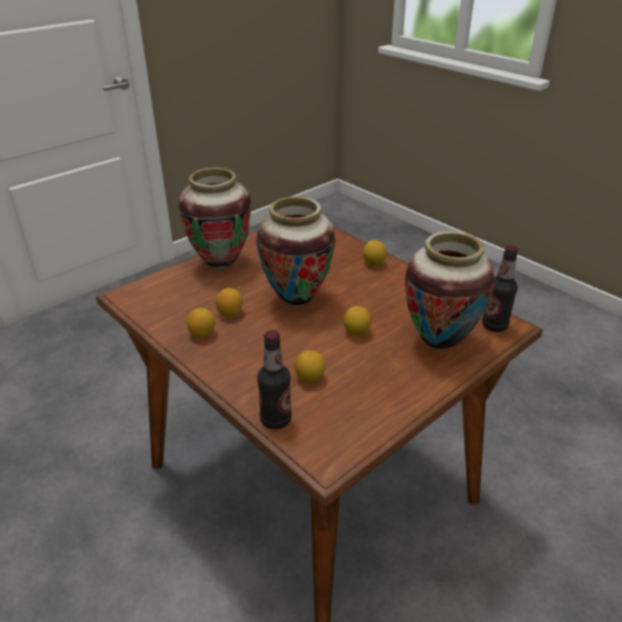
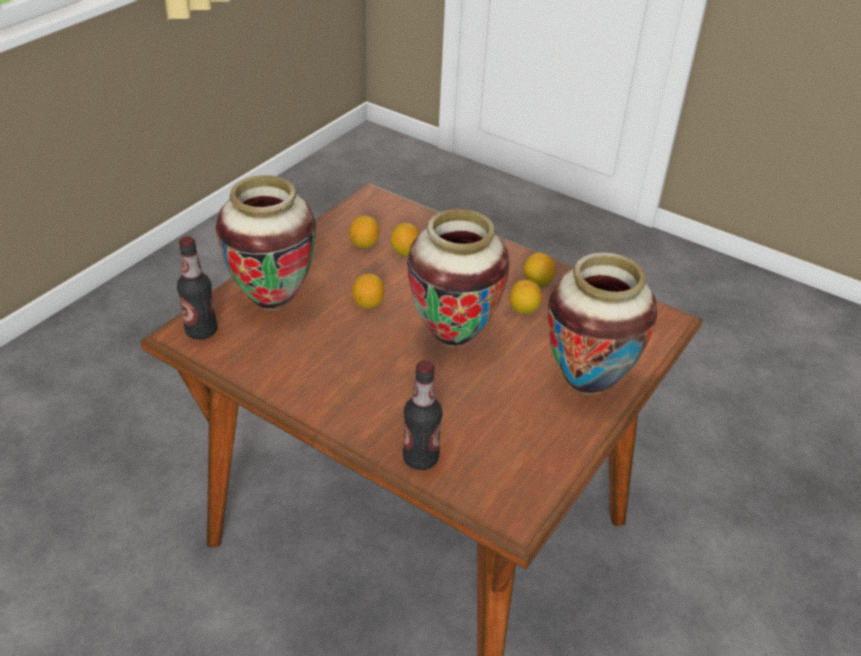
camera: 165 degrees right, 5 degrees up
(275, 420) = (422, 217): bottle -> bottle (420, 458)
(373, 263) = (362, 418): lemon -> lemon (364, 244)

